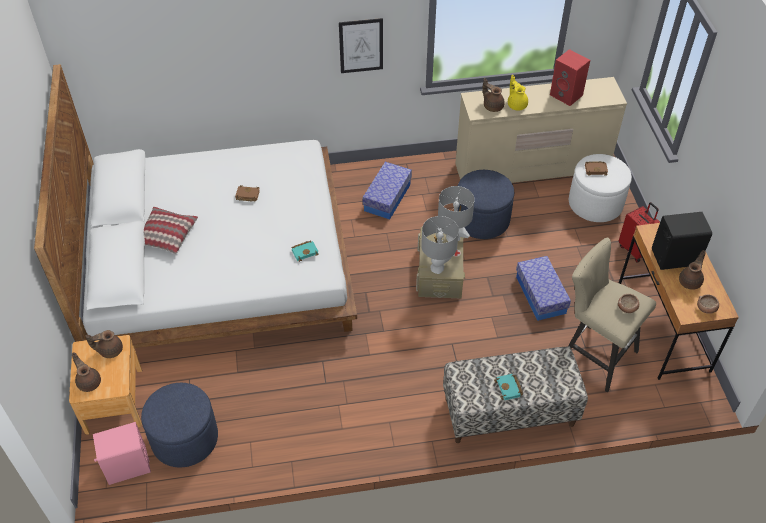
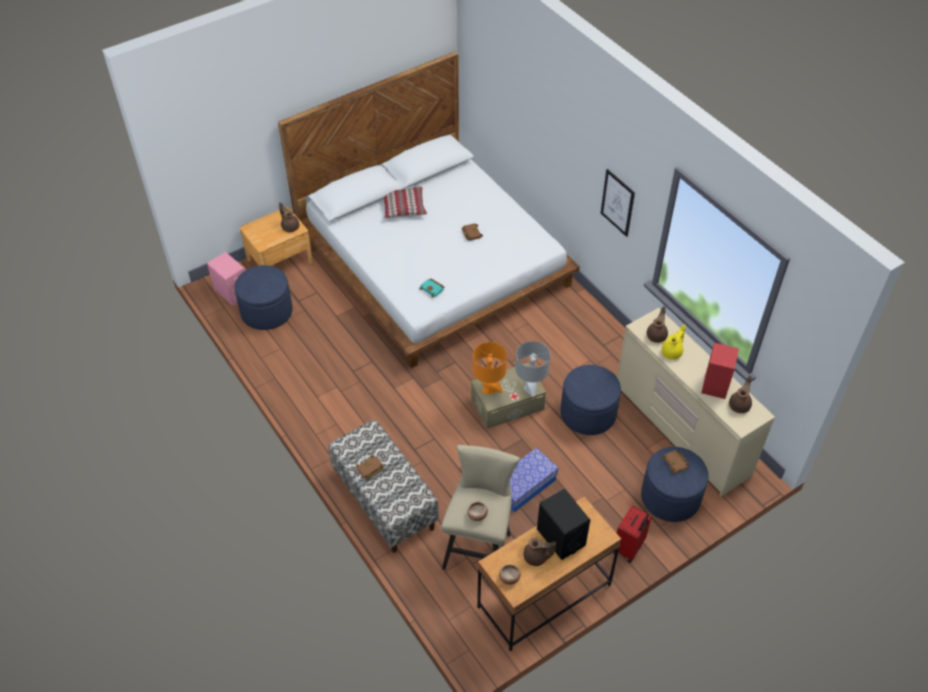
camera: 65 degrees right, 0 degrees up
(89, 382) = (259, 229): brown teapot -> brown teapot (740, 405)
(387, 197) = (569, 337): storage box -> none
(437, 268) = (488, 389): grey table lamp -> orange table lamp
(509, 388) = (370, 469): turquoise book -> brown book
(595, 203) = (670, 497): white ottoman -> blue ottoman

